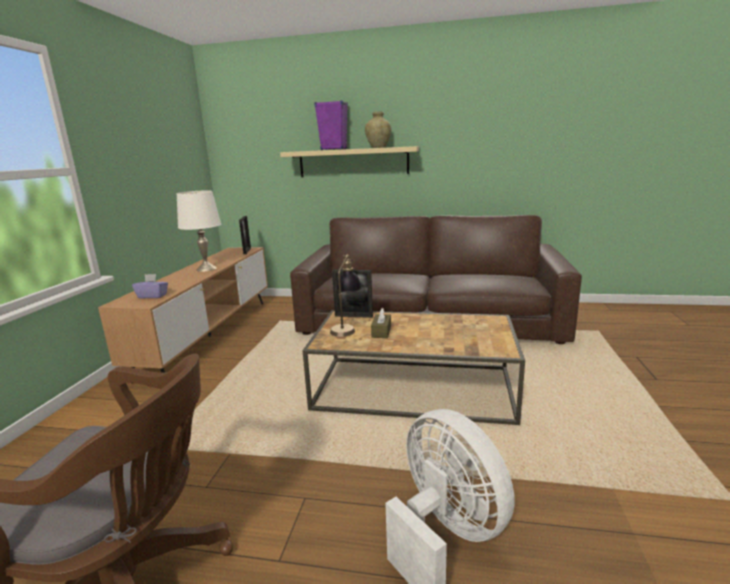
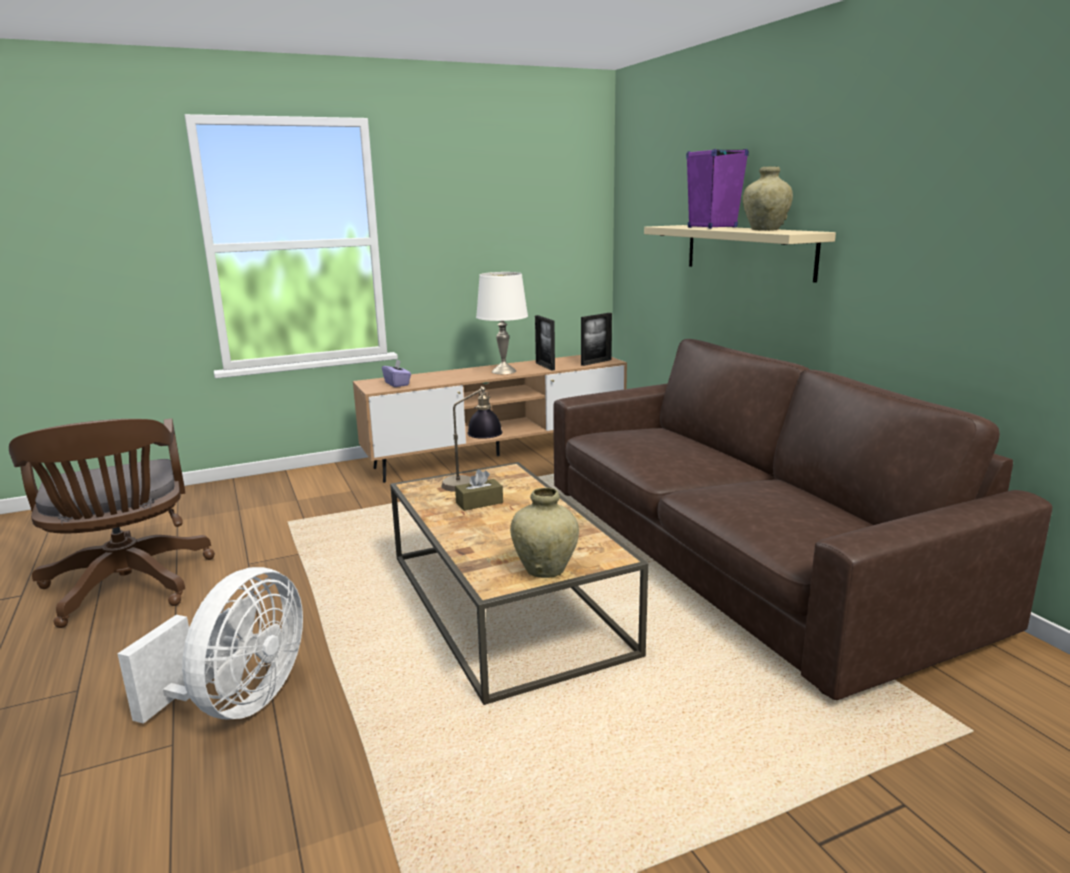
camera: 55 degrees right, 0 degrees up
(353, 316) = (511, 476): picture frame -> picture frame (545, 366)
(497, 336) = (545, 570): none -> beige vase

